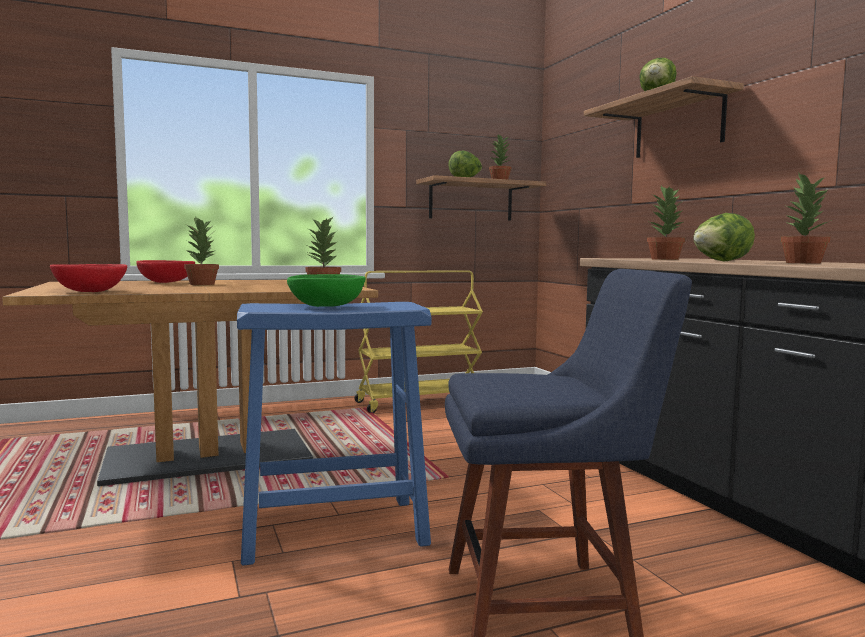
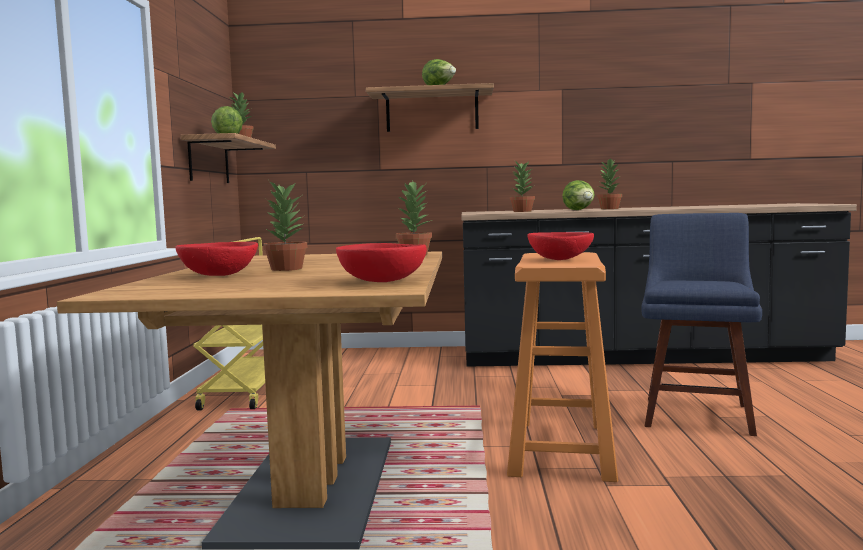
camera: 65 degrees left, 0 degrees up
(326, 306) = (560, 259): green bowl -> red bowl
(332, 529) = (561, 449): blue stool -> orange stool

